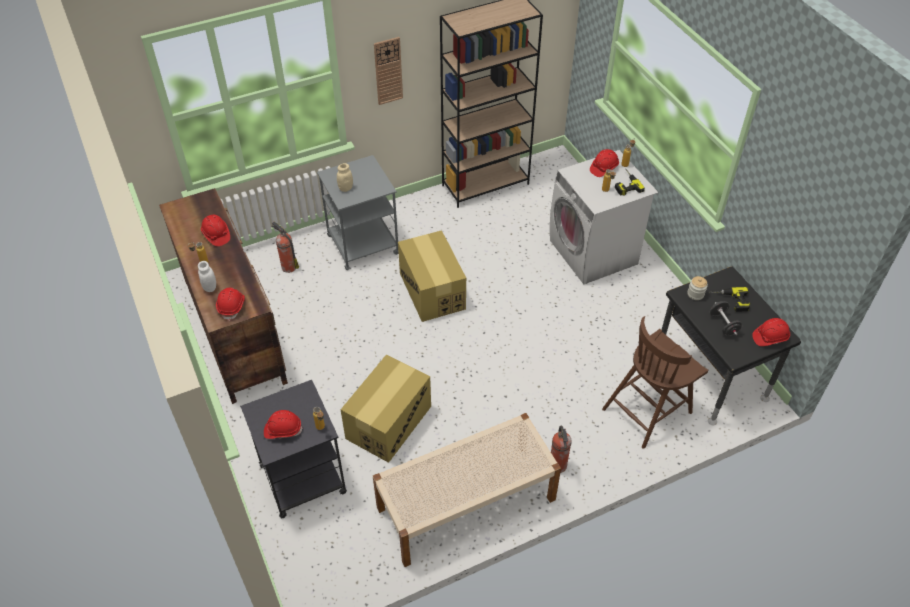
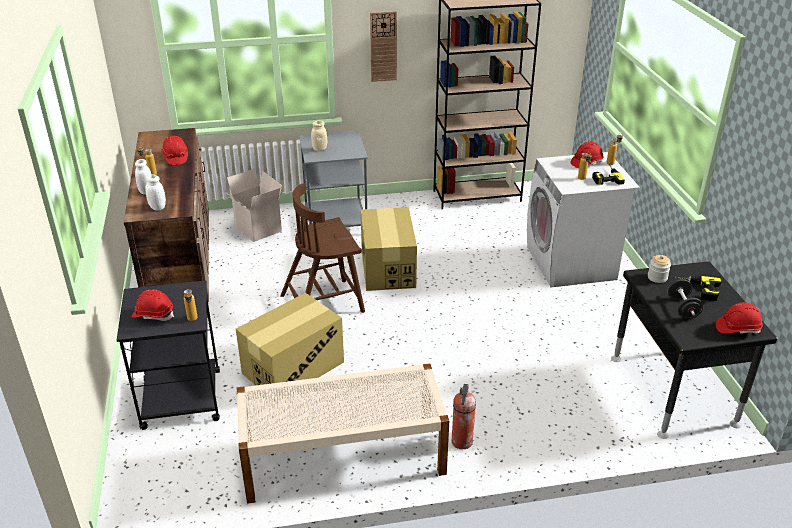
camera: 15 degrees right, 15 degrees down
(232, 307) = (157, 207): red hard hat -> white jar
(288, 266) = (256, 229): fire extinguisher -> cardboard box
(648, 409) = (588, 409): brown chair -> brown chair (324, 303)

